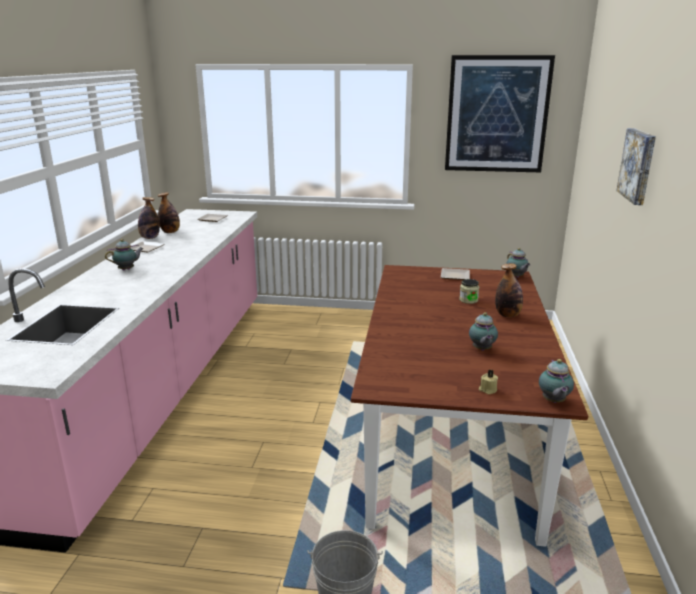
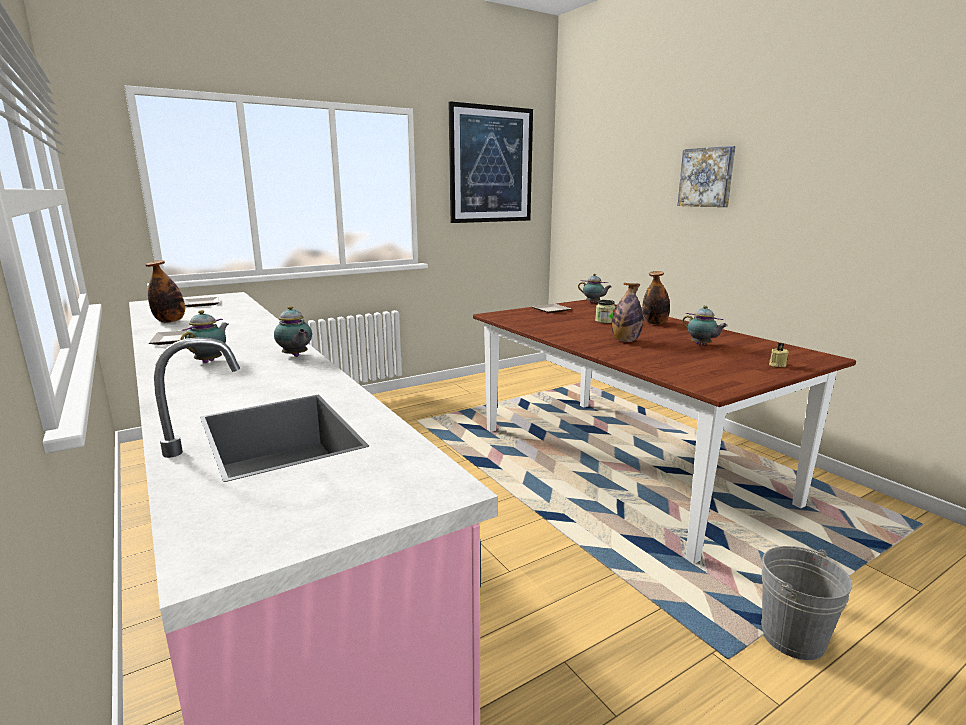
camera: 40 degrees left, 5 degrees down
(150, 238) = (151, 330): bottle -> bottle (625, 341)
(553, 401) = (823, 359): teapot -> teapot (295, 356)

